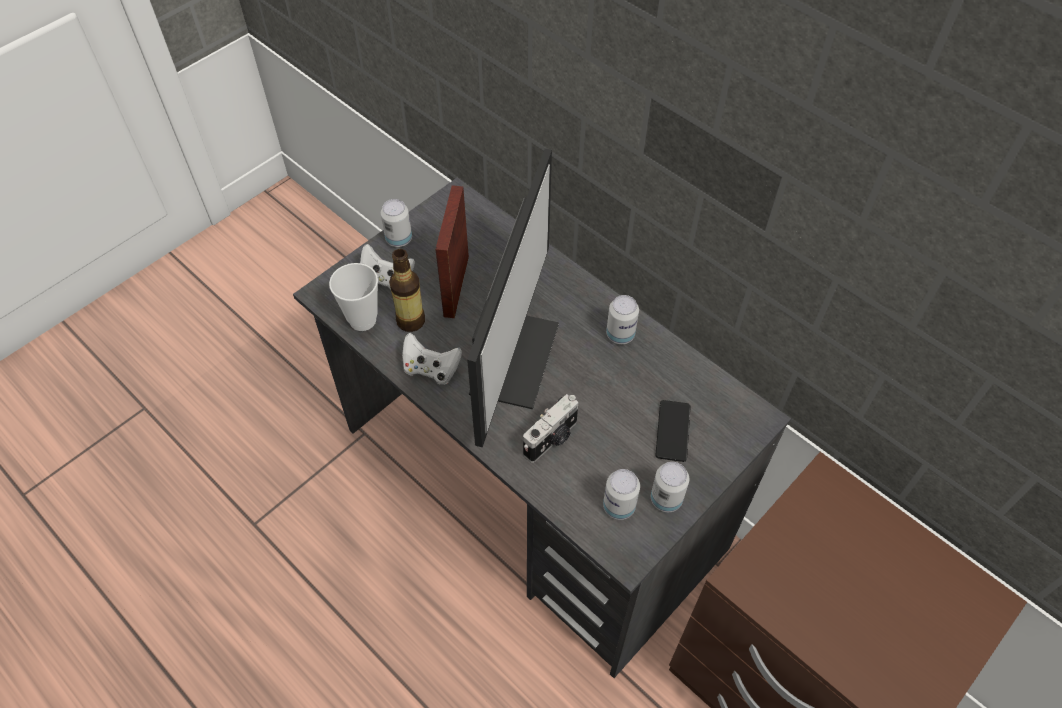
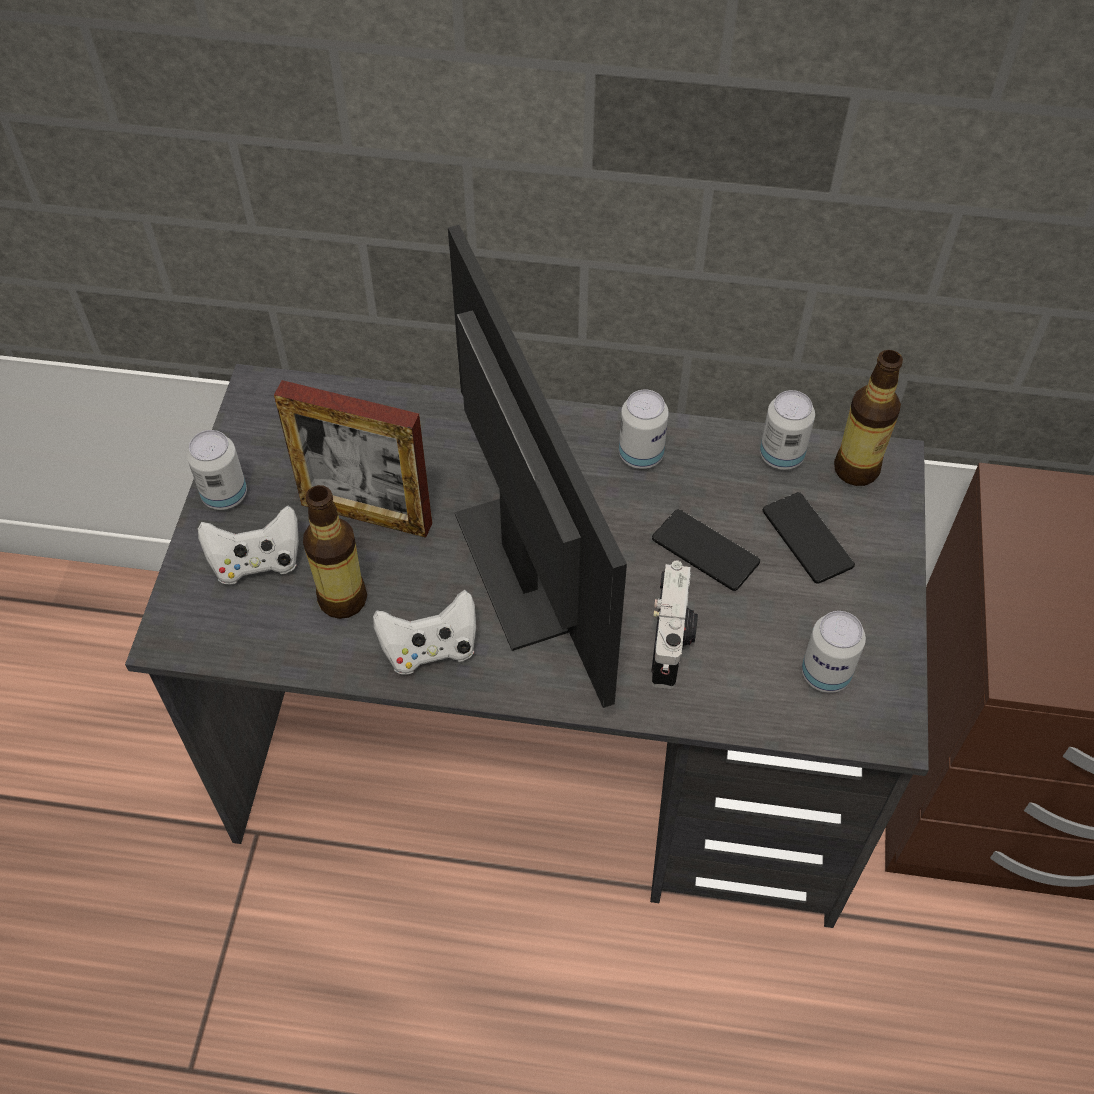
camera: 35 degrees left, 0 degrees up
(362, 320) = (269, 639): cup -> none
(456, 286) = (366, 514): picture frame -> picture frame turned 45 degrees counterclockwise
(610, 404) = (705, 551): none -> phone
(666, 499) = (871, 628): can -> can (781, 456)
(735, 411) = (856, 469): none -> bottle

